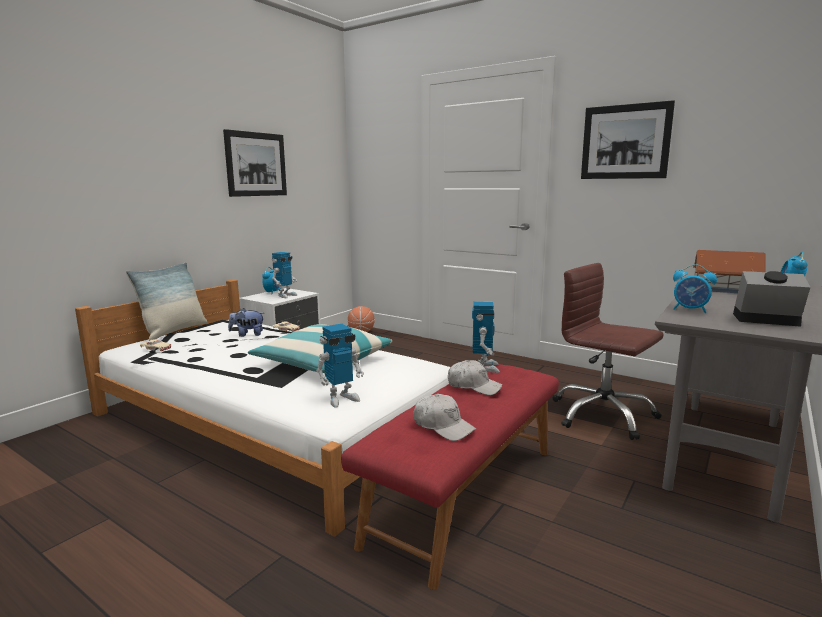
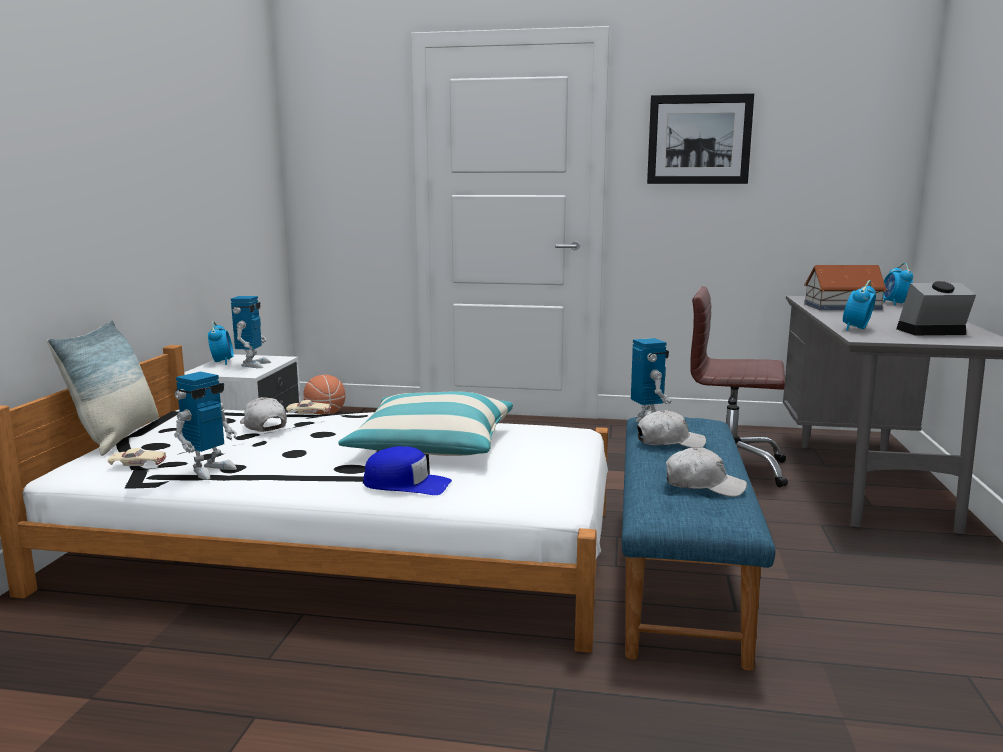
camera: 25 degrees left, 0 degrees up
(247, 335) = (263, 425): plush toy -> white cap
(256, 164) = (184, 156): picture -> none
(266, 386) = (407, 484): none -> blue cap
(341, 399) = (529, 481): toy robot -> toy robot (209, 470)
(463, 493) = (677, 574): red bench -> blue bench
(690, 310) = (856, 329): alarm clock -> alarm clock turned 120 degrees clockwise

